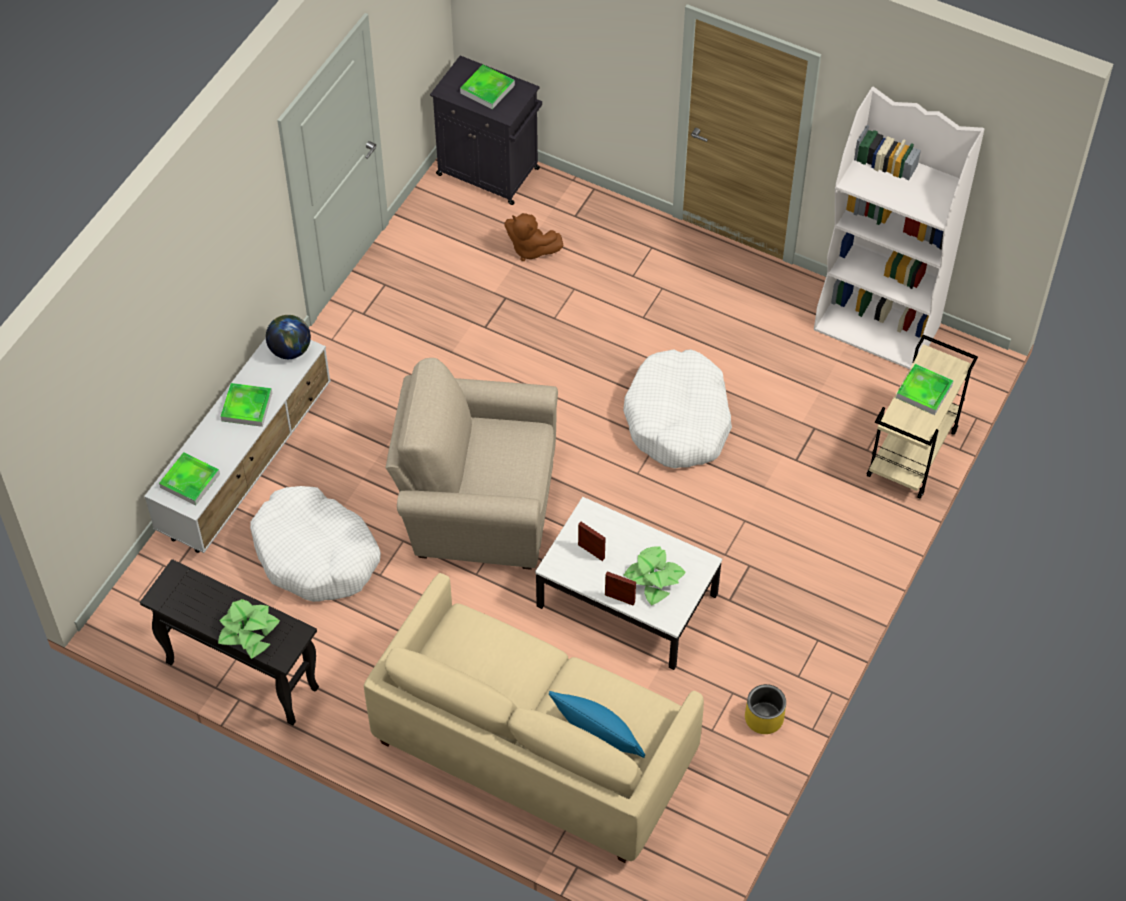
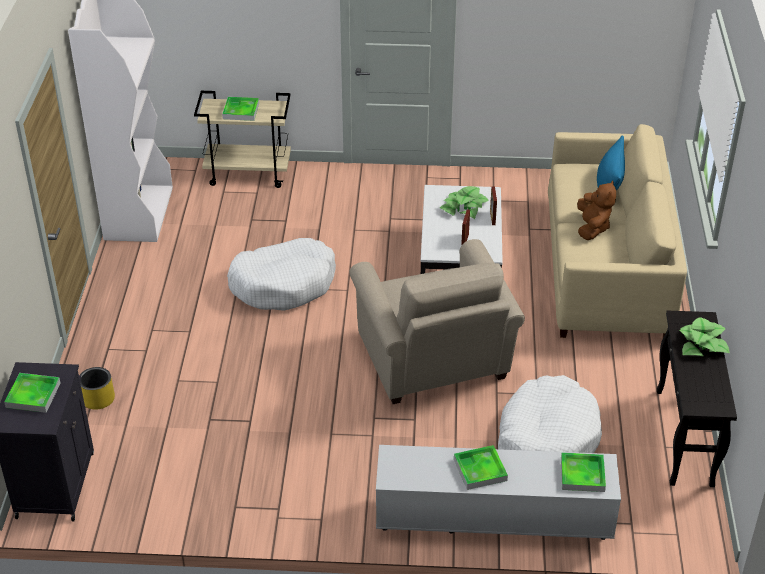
camera: 115 degrees left, 15 degrees down
(290, 350) = (398, 466): globe -> none
(530, 249) = (143, 422): brown plush toy -> brown plush toy (592, 228)
(764, 717) = (500, 184): yellow planter -> yellow planter (98, 399)

